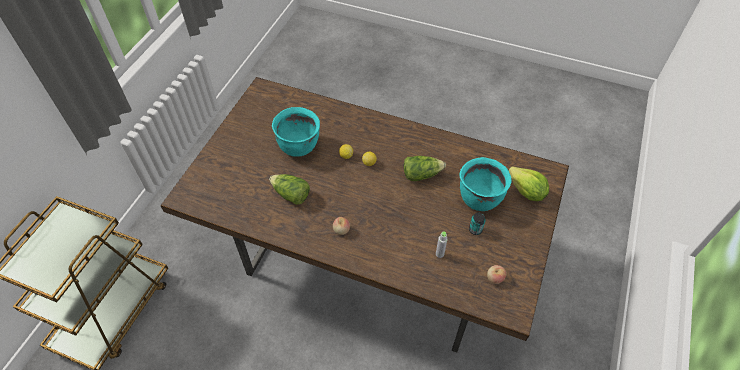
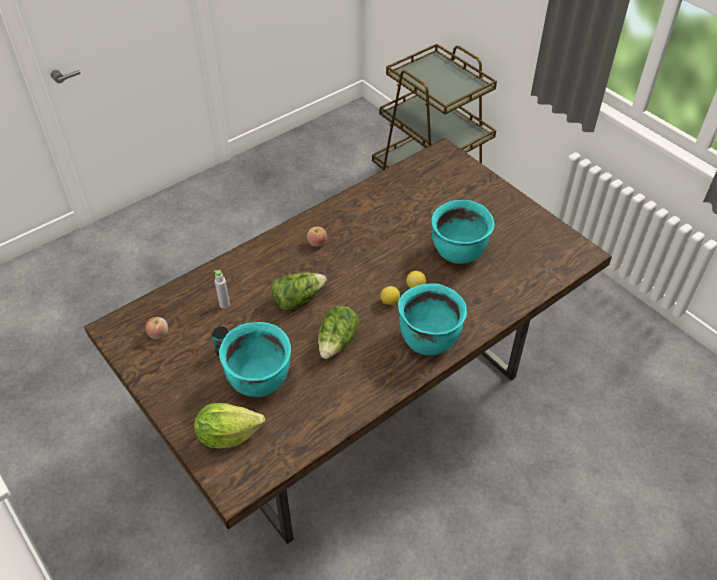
camera: 120 degrees right, 5 degrees down
(291, 195) = (391, 223): lettuce -> lettuce (298, 299)
(385, 133) = (428, 338): none -> turquoise cooking pot

